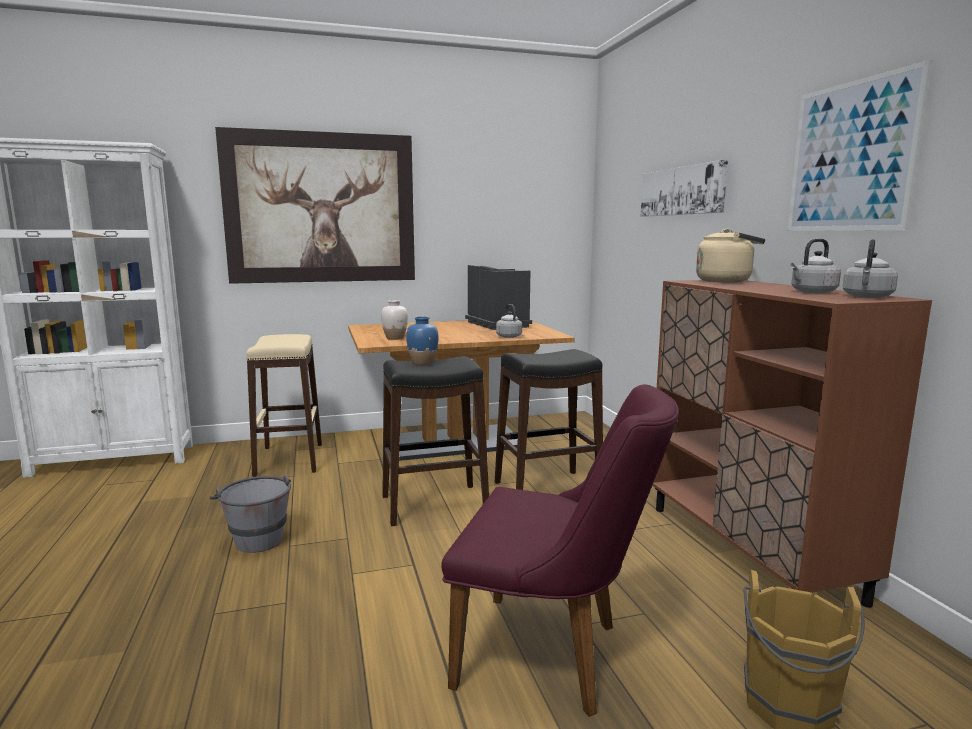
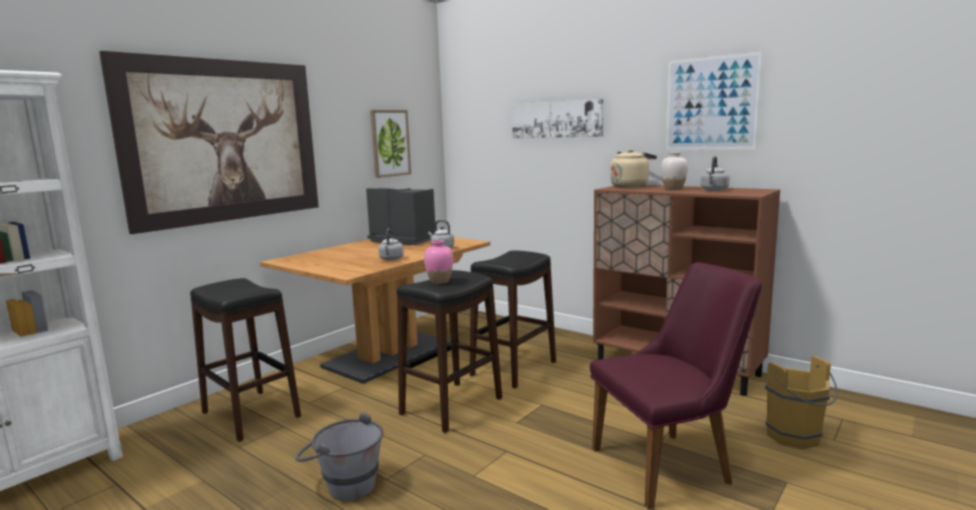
camera: 35 degrees left, 0 degrees up
(289, 459) = (250, 414): beige stool -> black stool
(395, 338) = (352, 266): white vase -> white vase (673, 189)
(422, 363) = (440, 281): blue vase -> pink vase
(513, 219) = (390, 143): none -> picture
(867, 297) = (751, 190): grey kettle -> grey kettle (391, 259)

